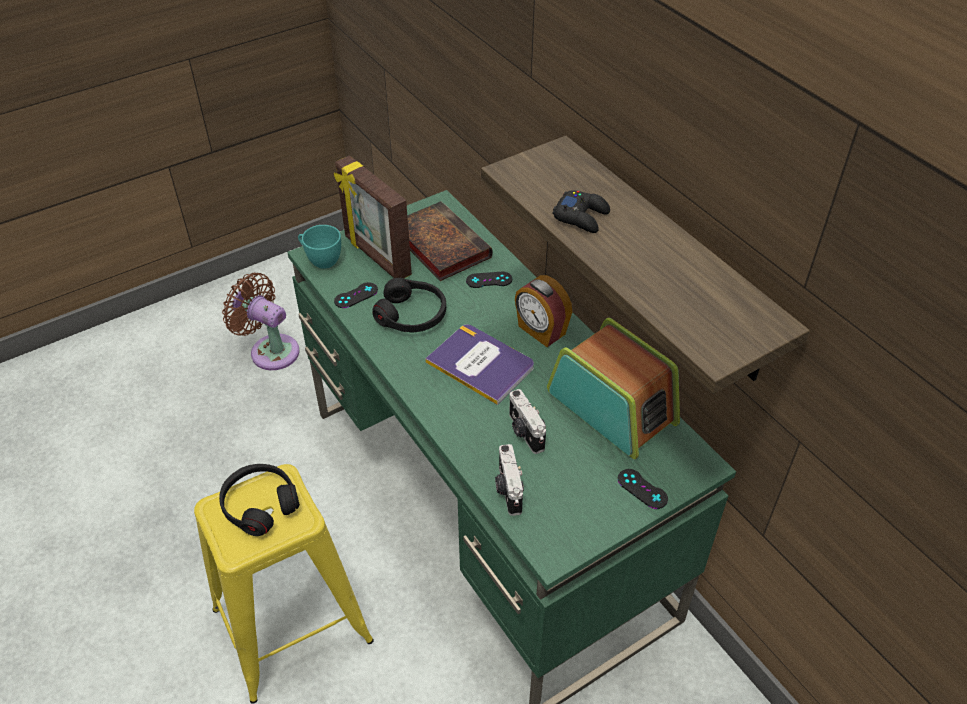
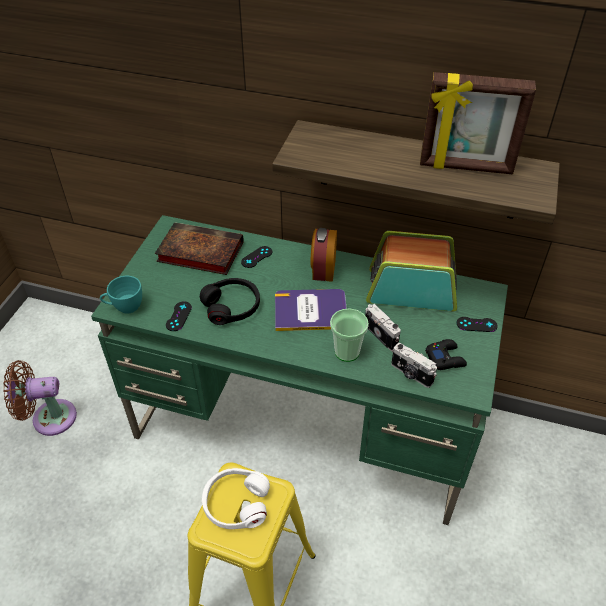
camera: 40 degrees left, 0 degrees up
(260, 504) = (236, 503): black headphones -> white headphones
(376, 256) = (163, 283): picture frame -> picture frame (465, 167)
(469, 426) = (347, 352): none -> cup
(524, 432) = (382, 335): camera -> camera turned 150 degrees counterclockwise
(541, 331) = (323, 270): alarm clock -> alarm clock turned 90 degrees clockwise
(581, 216) = (371, 162): black game controller -> black game controller (445, 358)

